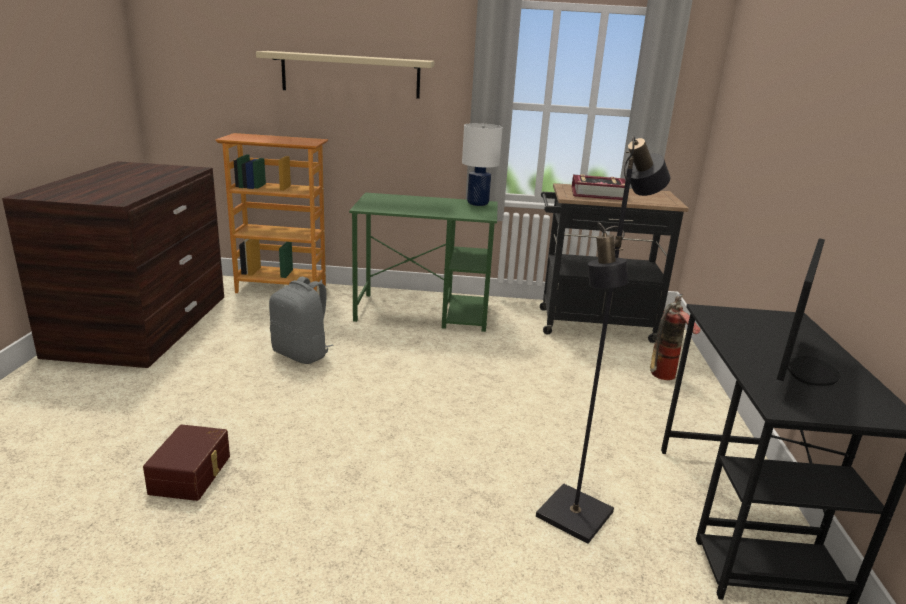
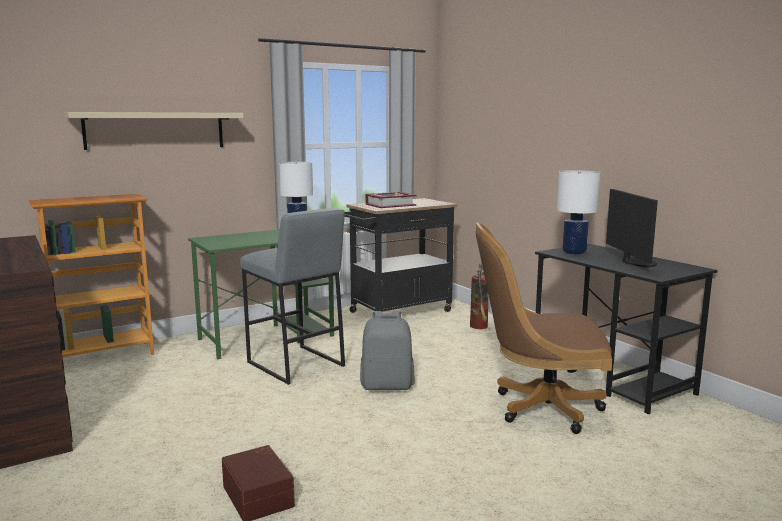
camera: 35 degrees left, 10 degrees down
(302, 354) = (212, 393): grey backpack -> grey backpack (387, 386)
(407, 351) = (296, 364): none -> grey stool
(574, 514) = (537, 409): black floor lamp -> brown office chair
(738, 323) = (574, 253): none -> white table lamp

